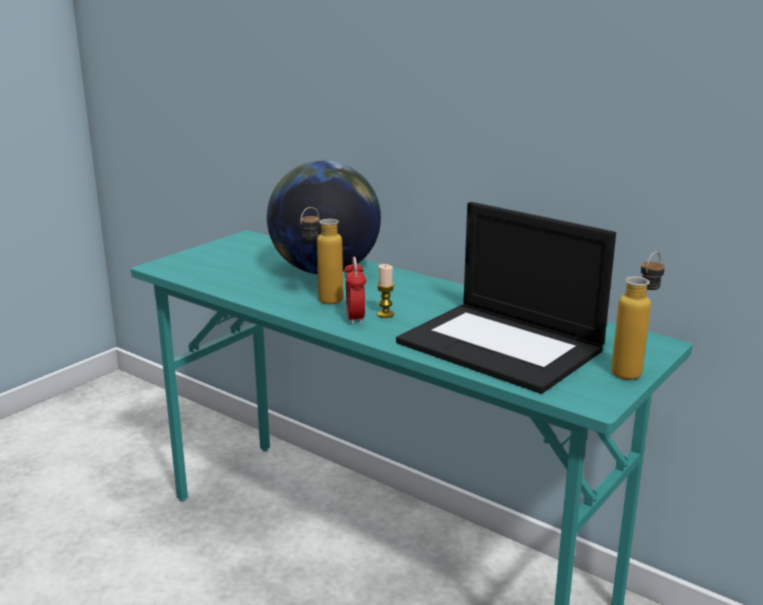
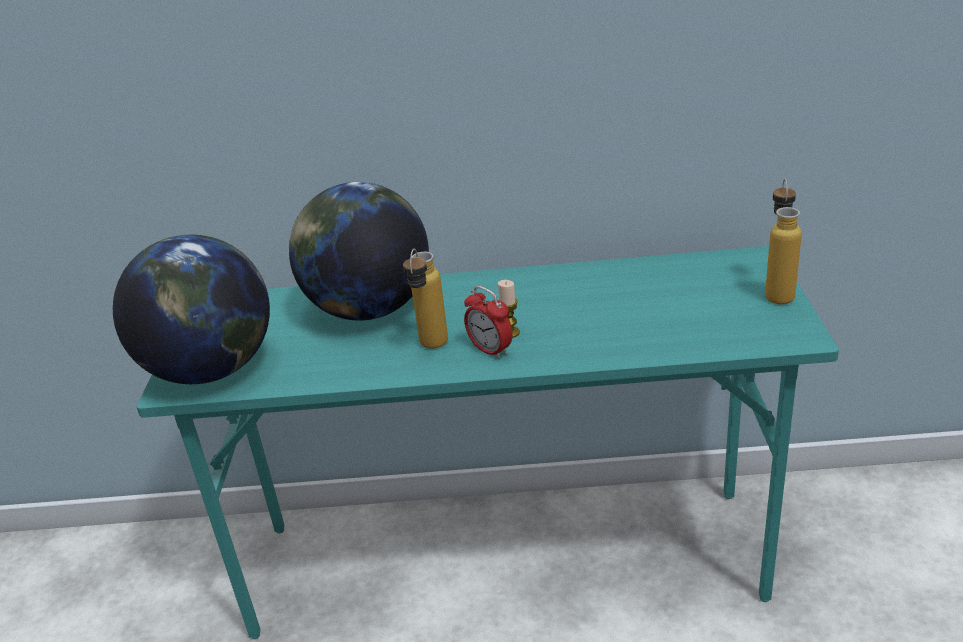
camera: 35 degrees left, 10 degrees up
(193, 266) = (212, 369): none -> globe
(503, 346) = (657, 317): laptop -> none

